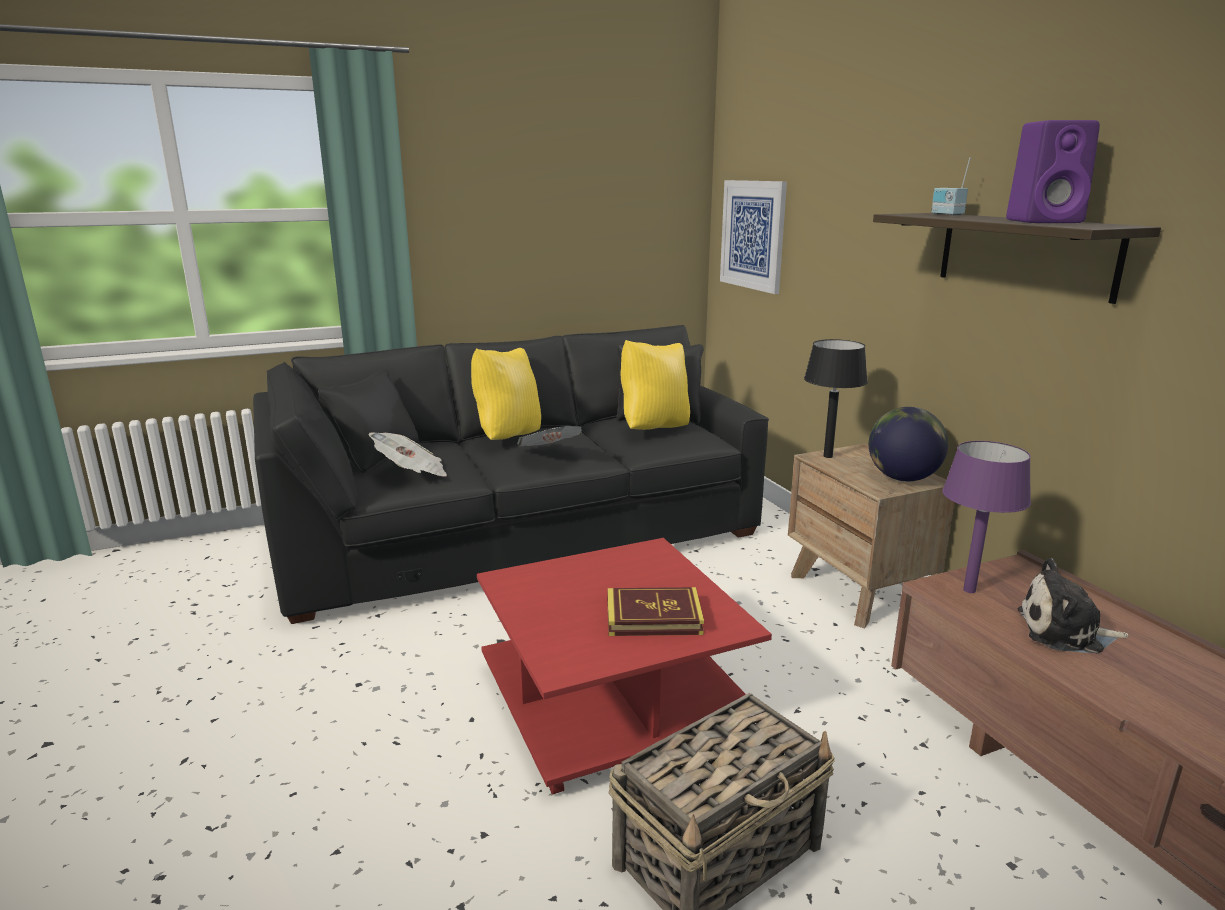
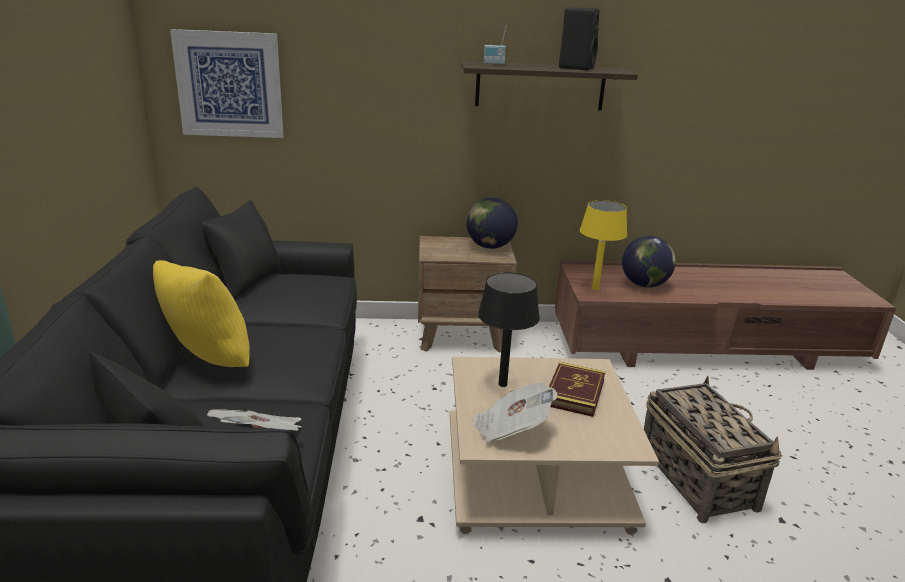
camera: 70 degrees left, 5 degrees up
(549, 454) = (295, 350): newspaper -> newspaper (510, 429)
(615, 696) = (533, 474): red coffee table -> beige coffee table
(654, 428) = (283, 290): yellow pillow -> none
(827, 456) = (433, 252): black table lamp -> black table lamp (503, 384)
(968, 590) = (595, 288): purple table lamp -> yellow table lamp
(1045, 221) = (576, 67): purple speaker -> black speaker
(1065, 632) = (644, 285): plush toy -> globe

